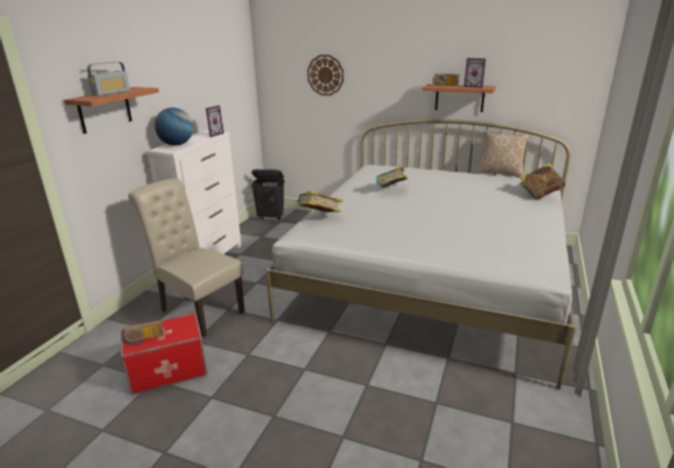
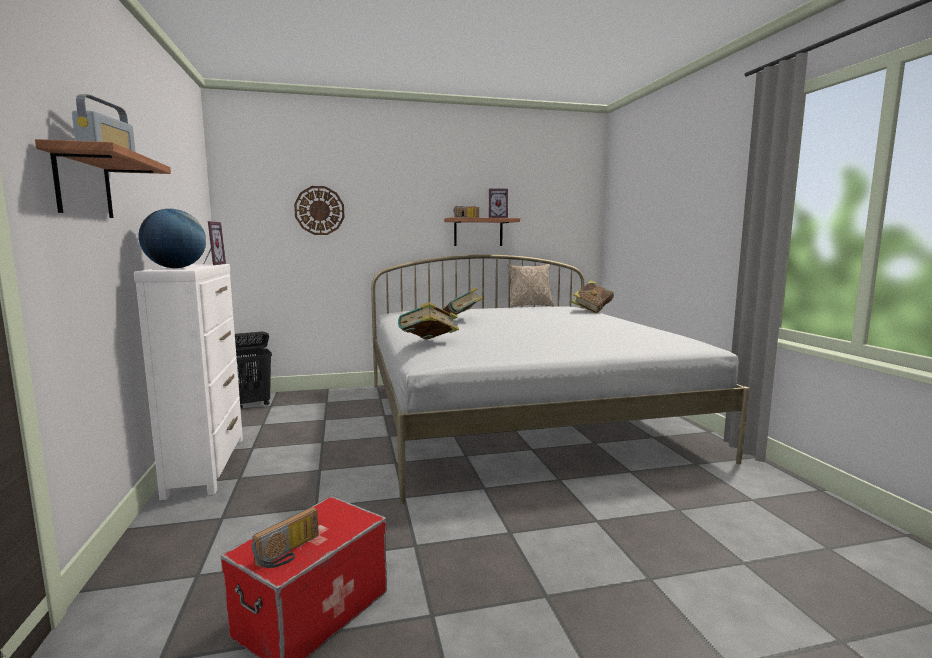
camera: 35 degrees left, 15 degrees down
(198, 310) = (265, 523): beige chair -> none

